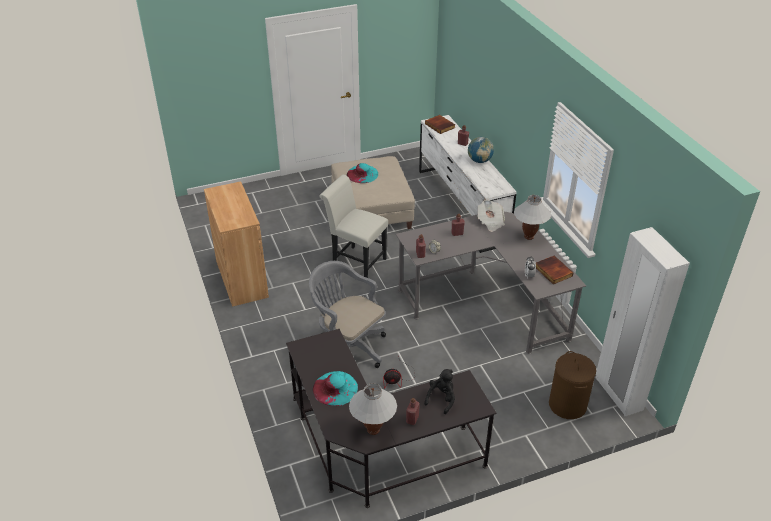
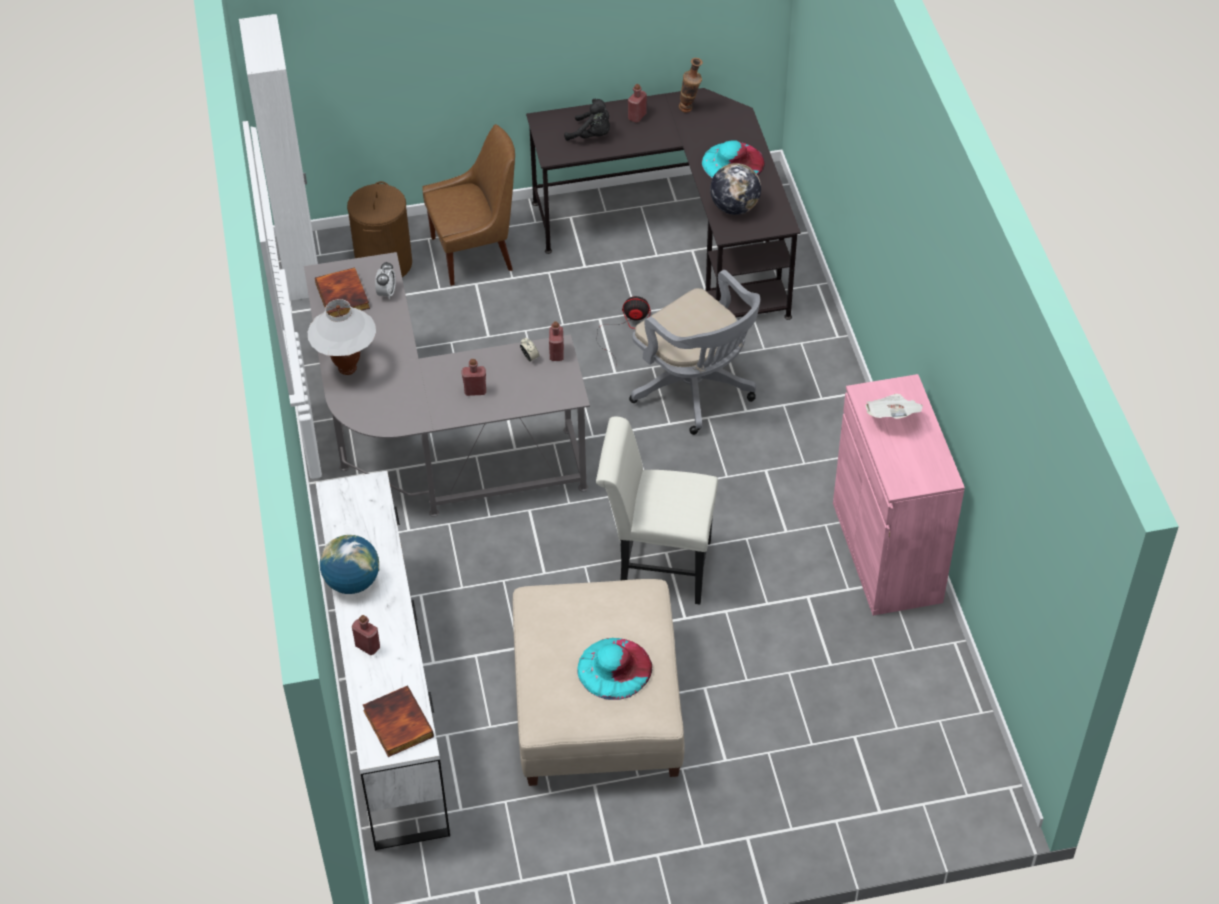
camera: 170 degrees left, 10 degrees up
(241, 279) = (886, 552): brown cabinet -> pink cabinet
(330, 354) = (734, 207): none -> globe
(355, 262) = (656, 566): white chair -> white chair turned 150 degrees clockwise
(373, 430) = (689, 110): white table lamp -> vase
(441, 398) = (592, 135): black plush toy -> black plush toy turned 105 degrees counterclockwise
(490, 222) = (403, 410): newspaper -> newspaper (892, 417)
(511, 420) = (475, 253): none -> brown chair

